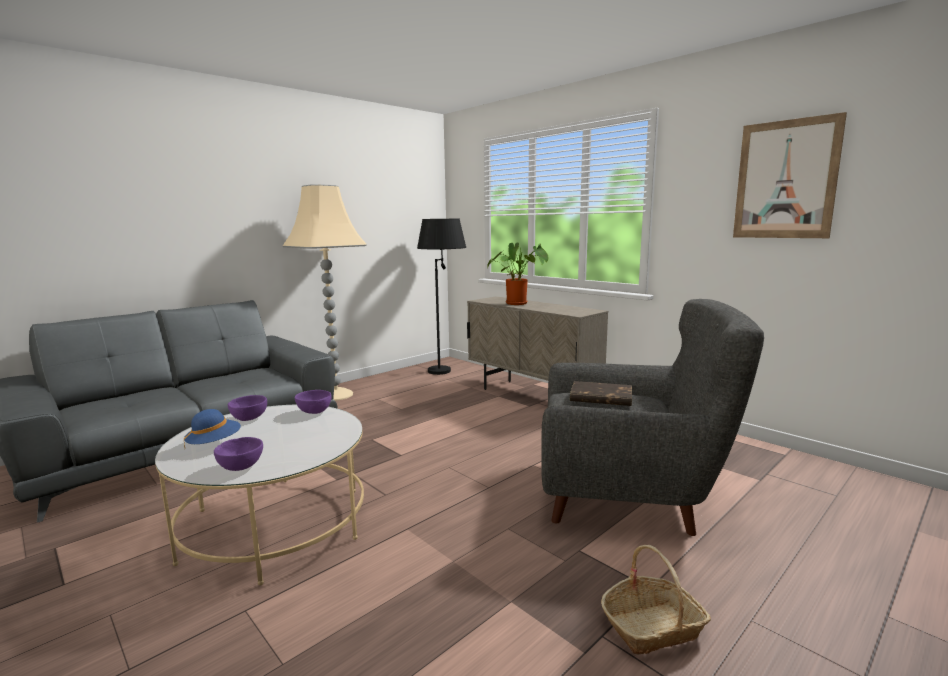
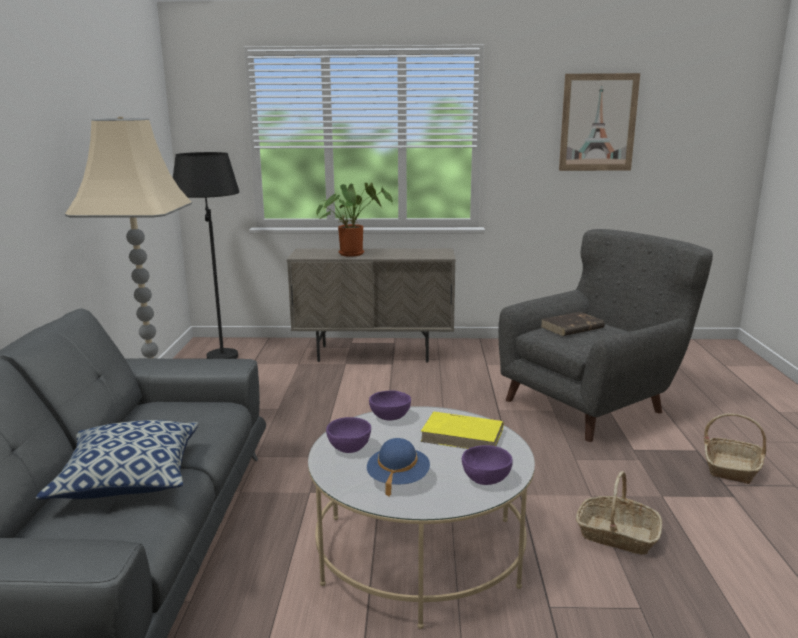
camera: 45 degrees left, 5 degrees up
(164, 395) = (128, 478): none -> pillow
(314, 438) = (463, 435): none -> yellow book
(398, 602) = (616, 535): none -> basket

